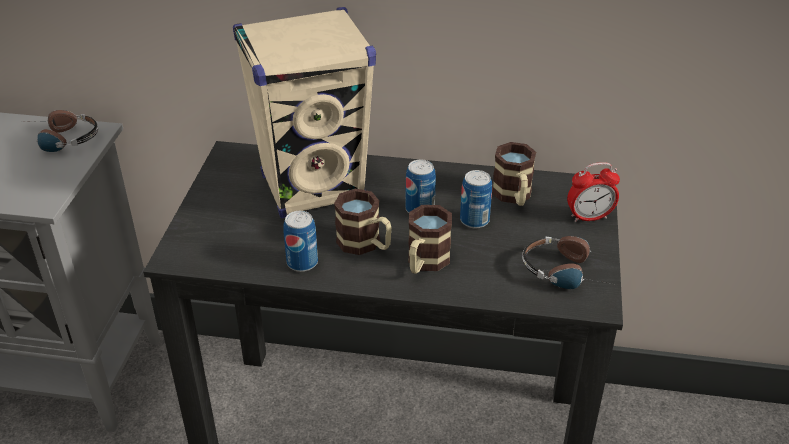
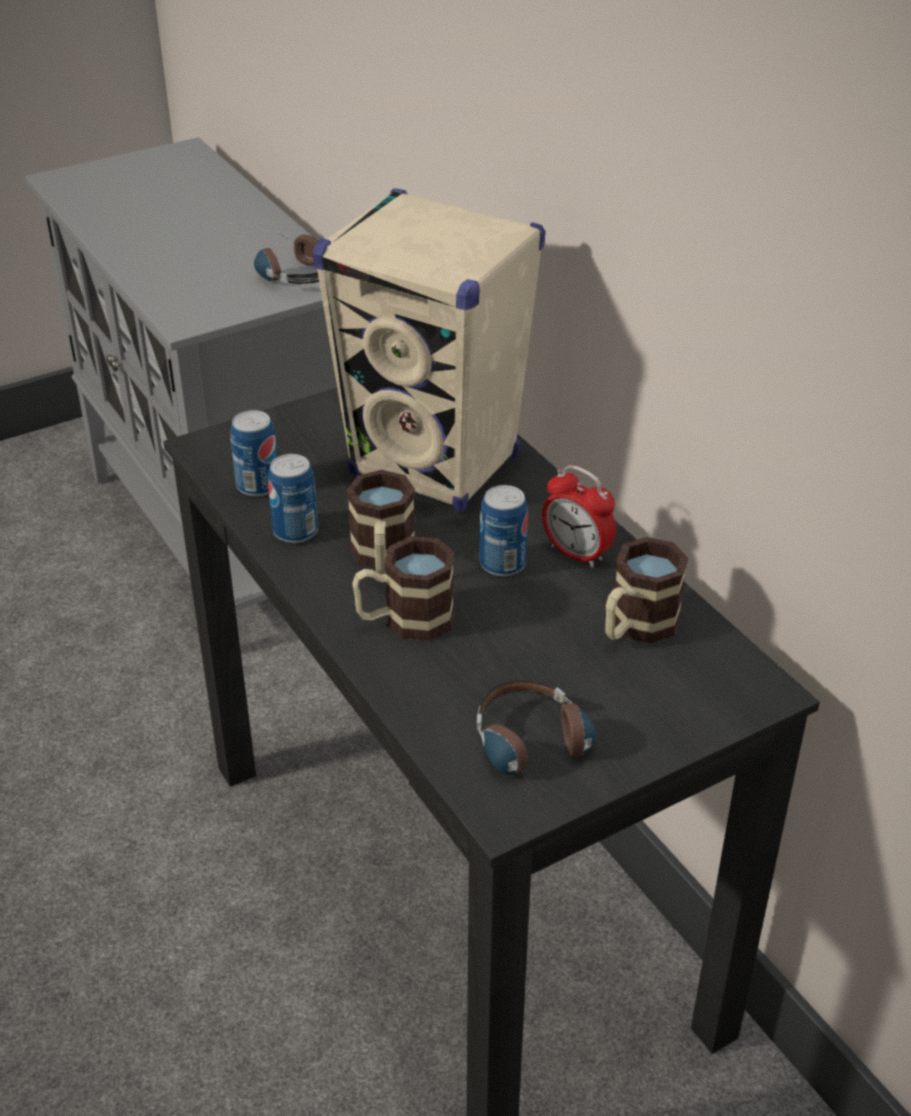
camera: 50 degrees right, 0 degrees up
(474, 220) = (539, 619): can -> can (258, 485)
(589, 217) = (685, 718): alarm clock -> alarm clock (576, 554)

